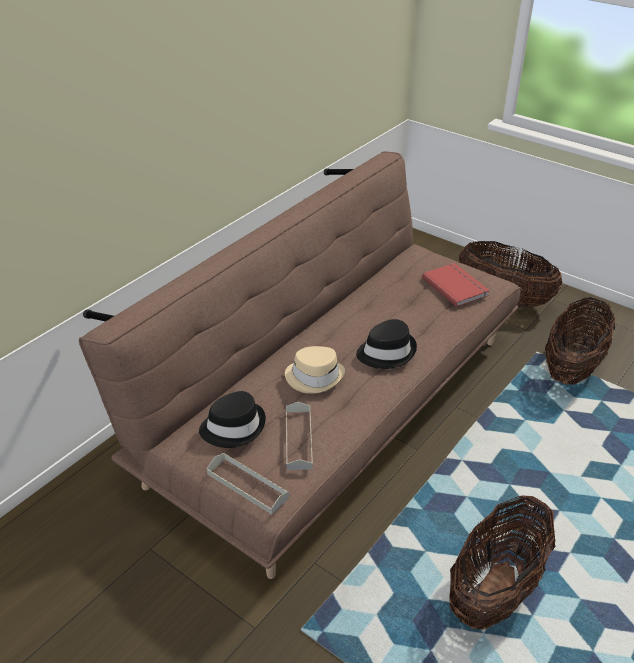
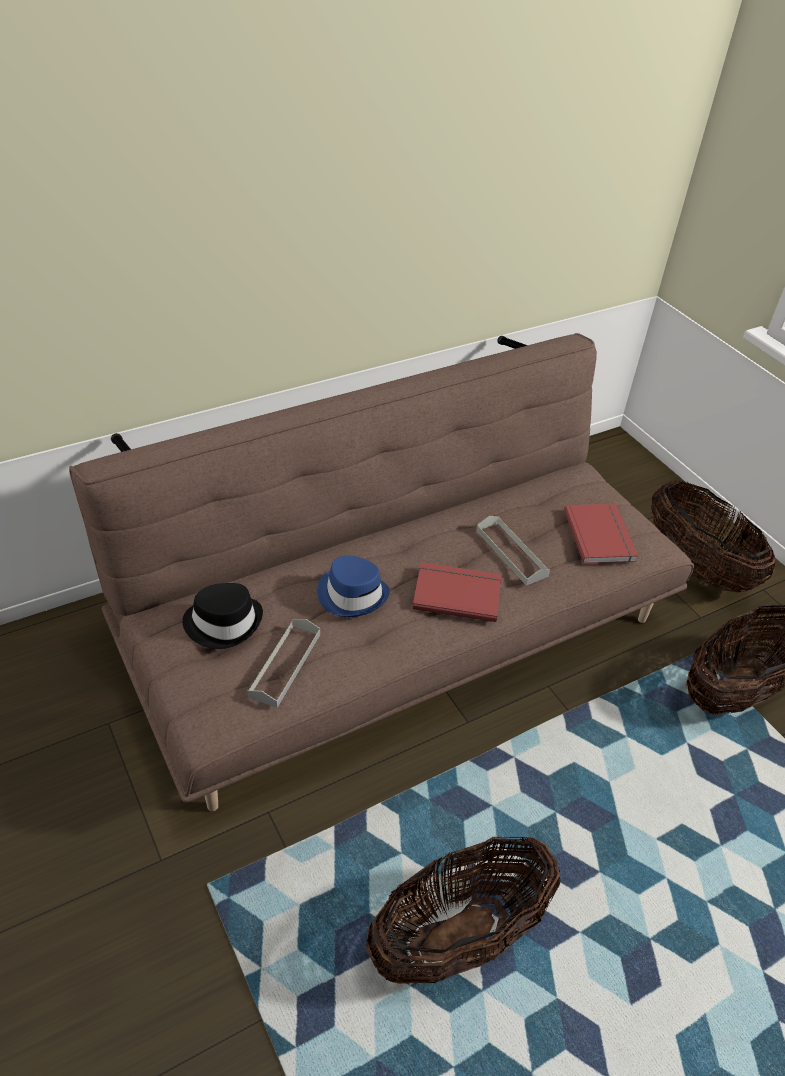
camera: 20 degrees right, 5 degrees up
(247, 485) = (194, 699): grey tray -> grey tray (511, 553)
(315, 377) = (352, 594): beige hat -> blue hat
(386, 352) = (456, 592): black hat -> red book

